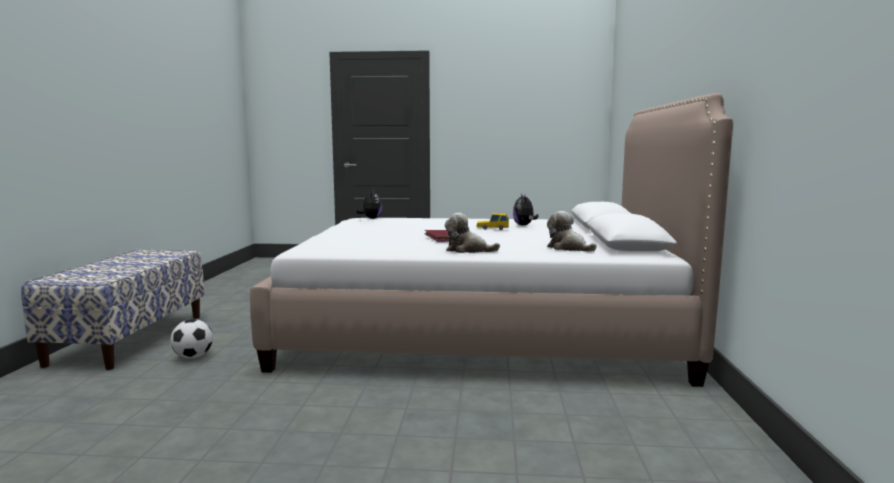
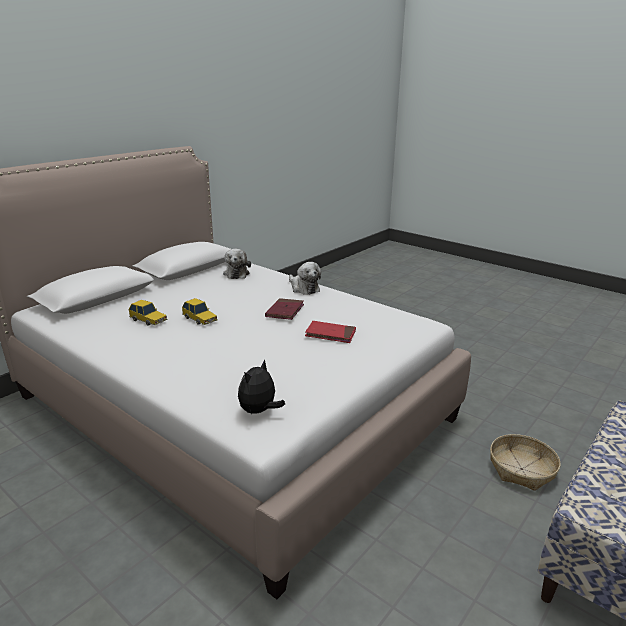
camera: 145 degrees left, 15 degrees up
(193, 357) = (521, 469): football -> basket
(380, 236) = (330, 334): none -> red book
(524, 225) = (148, 320): plush toy -> toy car

